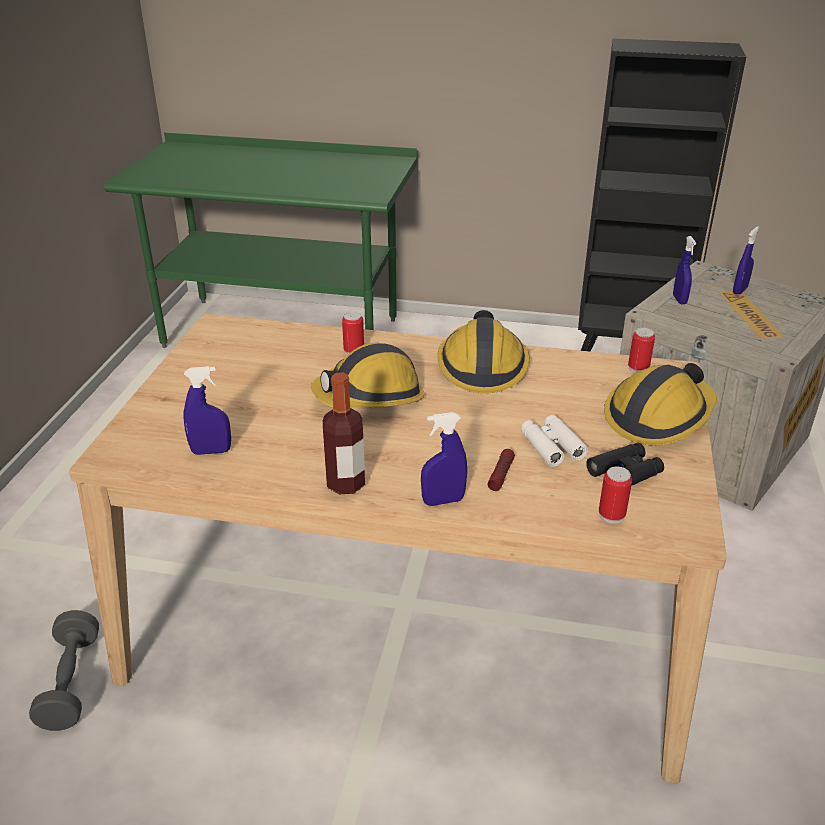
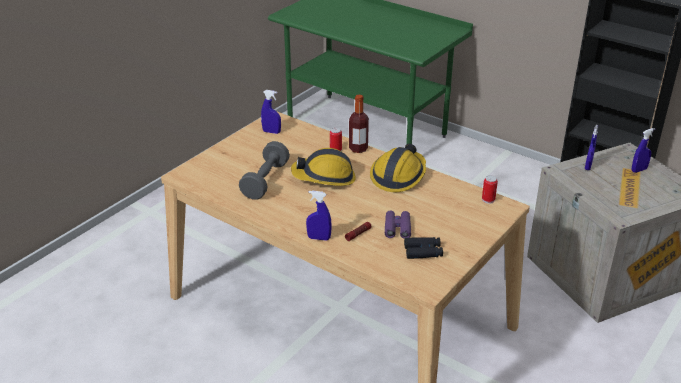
camera: 25 degrees right, 0 degrees up
(71, 682) = (152, 290): grey dumbbell -> grey dumbbell (265, 181)
(211, 451) = (228, 184): blue spray bottle -> blue spray bottle (271, 132)
(345, 484) = (279, 217): bottle -> bottle (358, 149)
(552, 446) = (397, 228): white binoculars -> purple binoculars
(611, 515) = (396, 269): can -> none
(658, 417) = (472, 229): hard hat -> none

